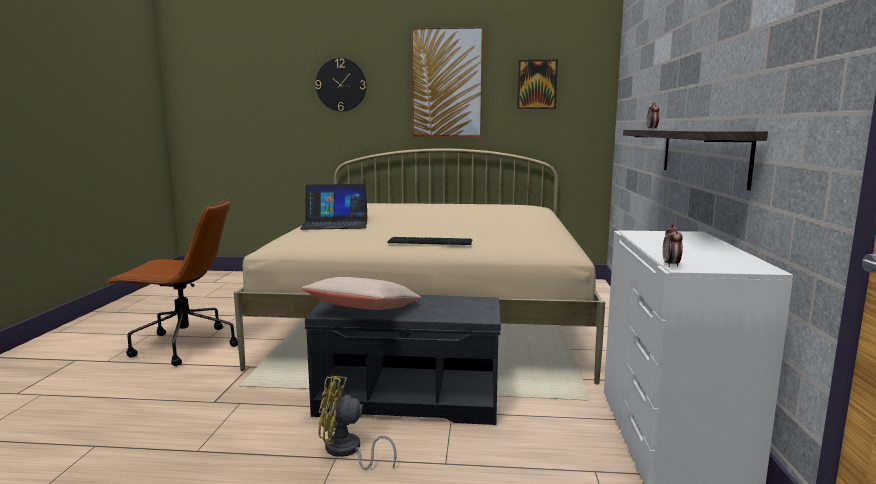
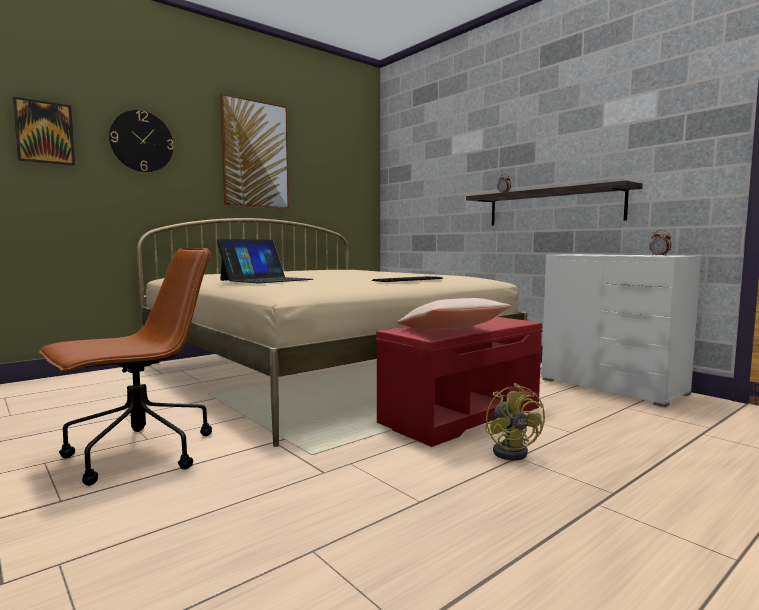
camera: 45 degrees left, 5 degrees down
(347, 451) = (513, 451): yellow fan -> yellow fan turned 60 degrees counterclockwise
(409, 399) = (461, 414): grey bench -> red bench
(537, 84) = (328, 165): picture -> picture (44, 132)

